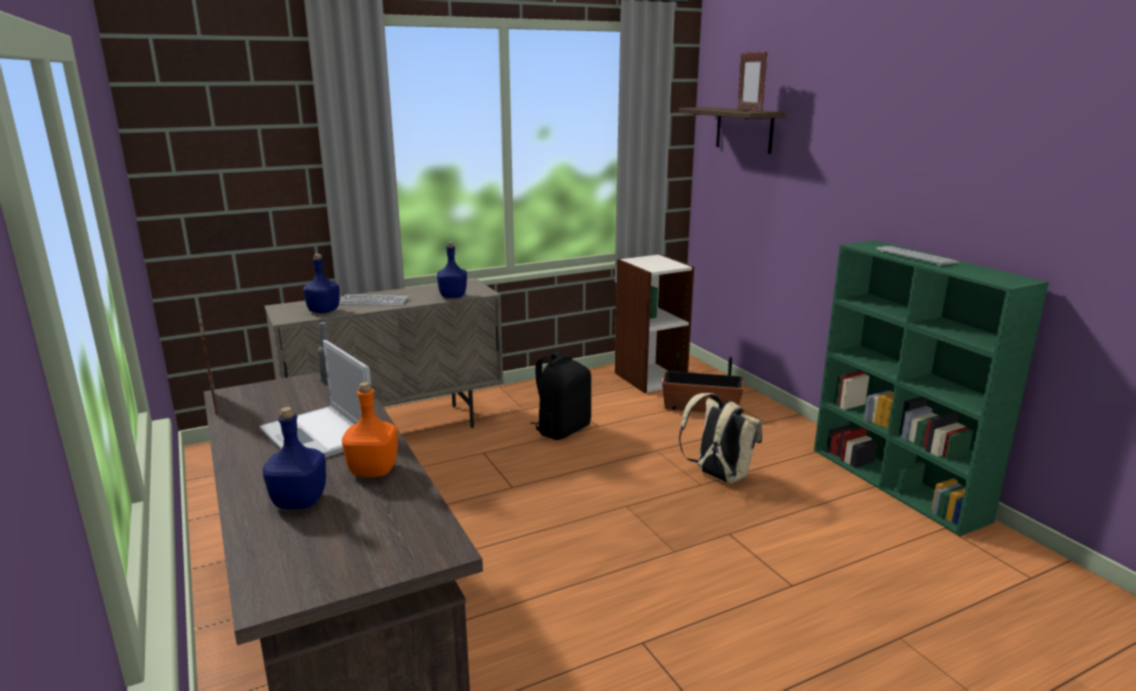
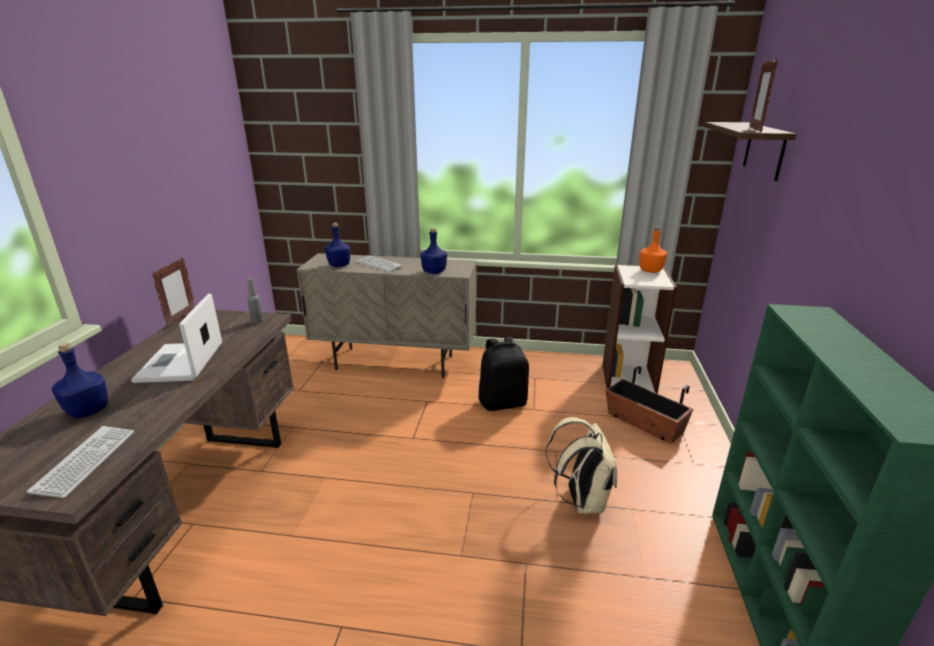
camera: 35 degrees right, 5 degrees up
(373, 470) = (156, 403): orange bottle -> orange bottle (651, 270)
(916, 257) = (840, 346): keyboard -> keyboard (85, 461)

